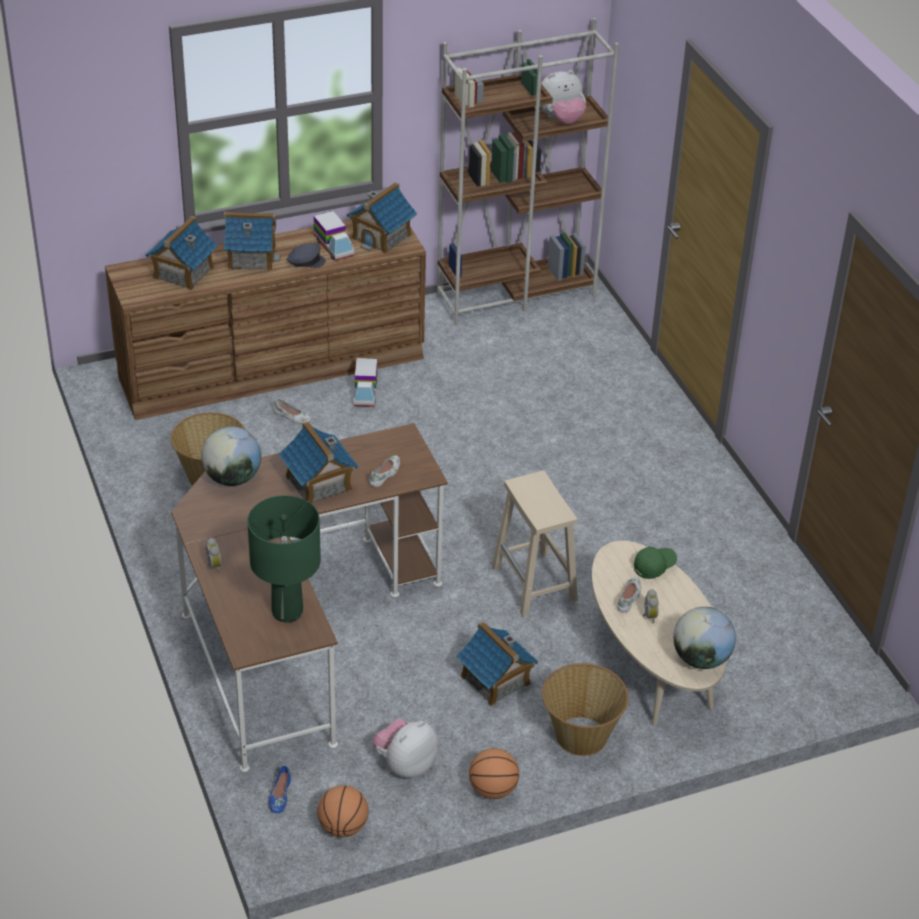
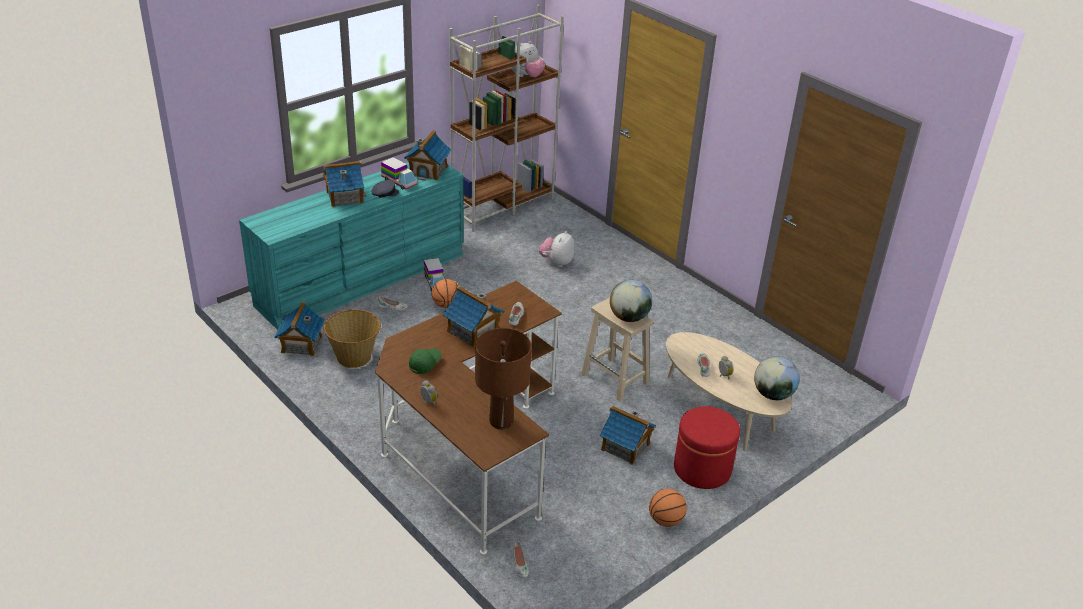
camera: 20 degrees left, 5 degrees down
(183, 273) = (300, 214): toy house -> toy house (301, 344)
(232, 478) = (409, 340): globe -> globe (629, 318)
(271, 366) = (361, 278): brown dresser -> turquoise dresser
(279, 795) = (519, 564): blue shoe -> white shoe
(288, 612) = (501, 421): green table lamp -> brown table lamp
(343, 827) = (577, 574): basketball -> basketball (446, 305)
(405, 764) = (596, 519): plush toy -> plush toy (556, 262)
(581, 735) = (702, 469): basket -> red ottoman
(654, 566) = (707, 344): green cap -> green cap (425, 364)

